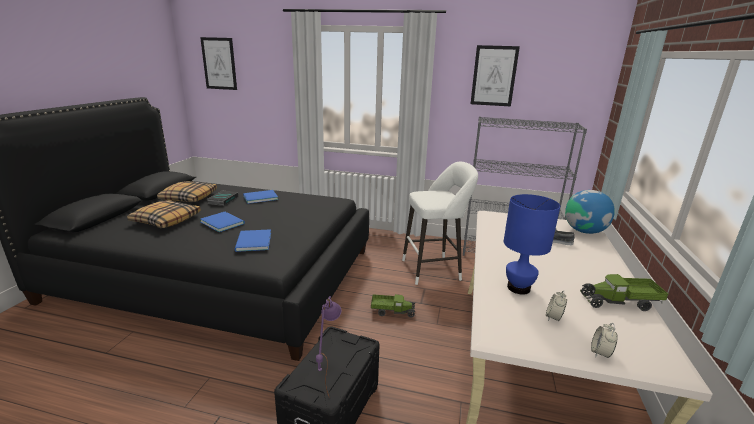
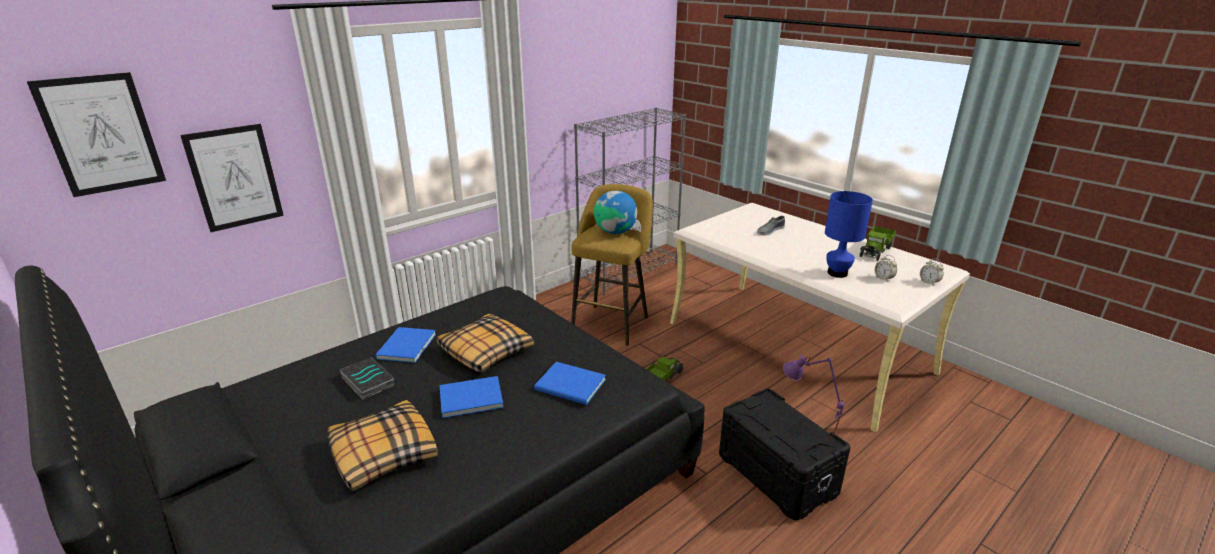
camera: 55 degrees left, 5 degrees up
(188, 197) = (299, 414): pillow -> pillow (485, 351)
(434, 269) = (612, 322): white stool -> yellow stool
(494, 76) = (579, 71): picture -> picture (235, 177)
(584, 231) = (763, 212): globe -> globe (615, 232)

